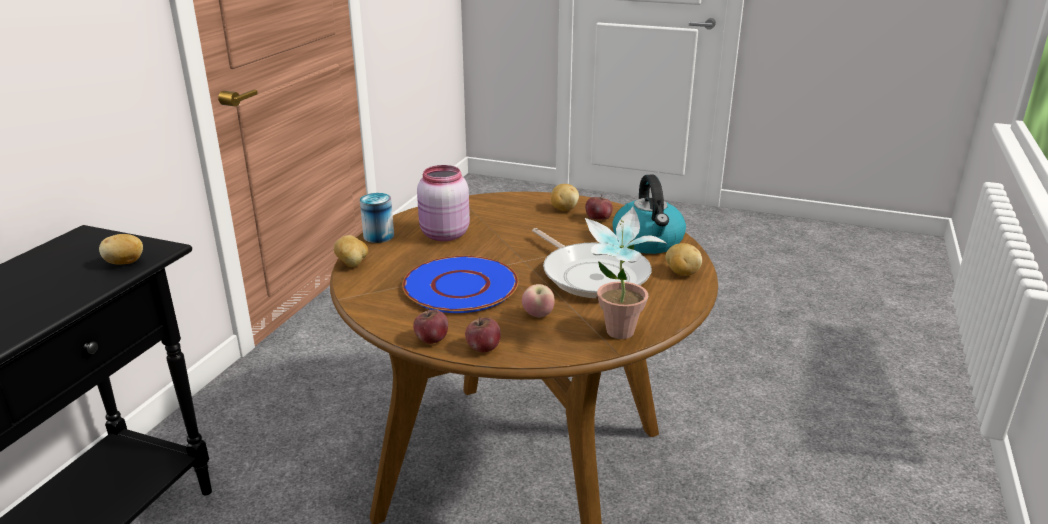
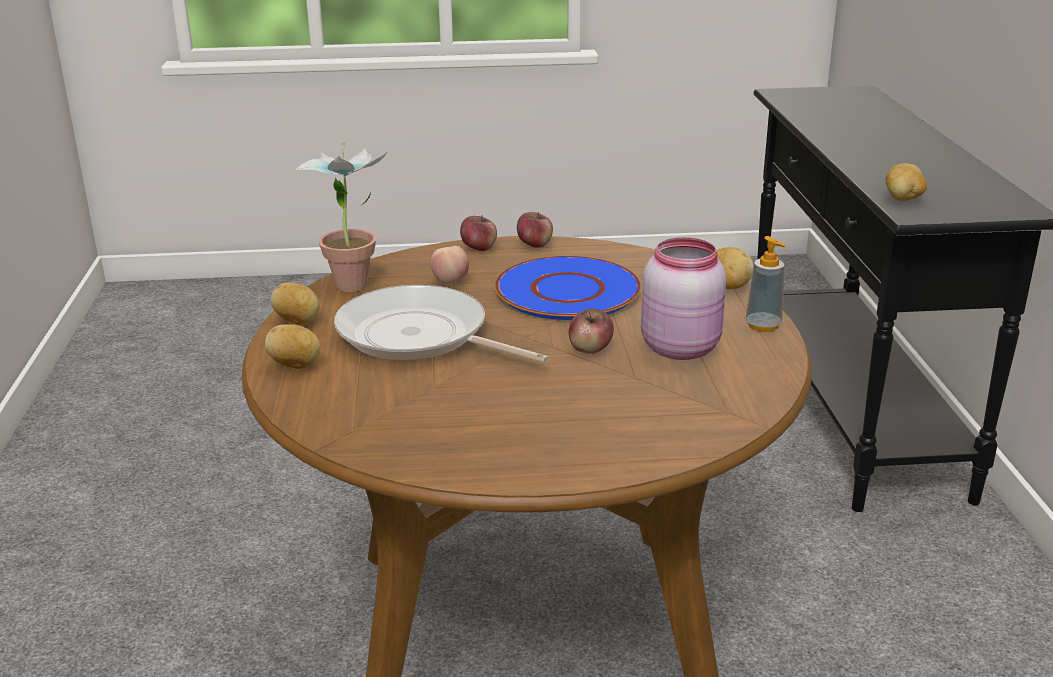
camera: 155 degrees right, 0 degrees up
(378, 236) = (763, 325): can -> soap dispenser
(563, 209) = (551, 444): potato -> potato (298, 322)
(598, 219) = (472, 436): apple -> apple (590, 349)
(648, 242) = (361, 407): kettle -> none

